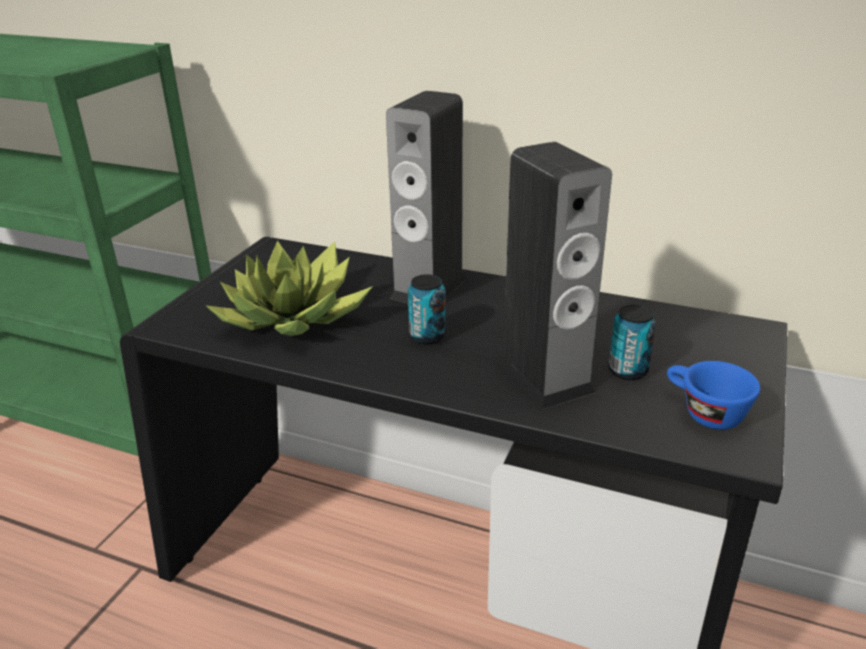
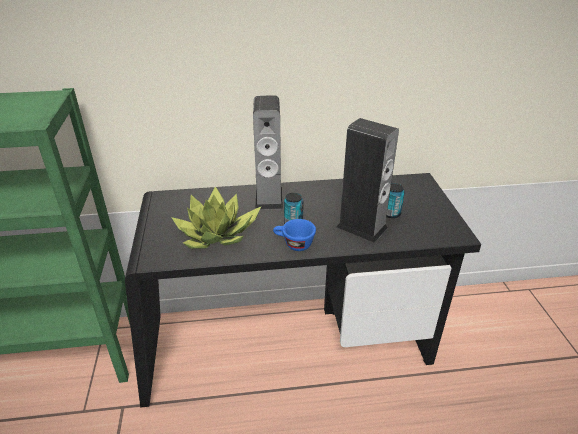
camera: 30 degrees left, 5 degrees up
(703, 413) = (433, 223): blue cup -> blue cup (293, 244)

